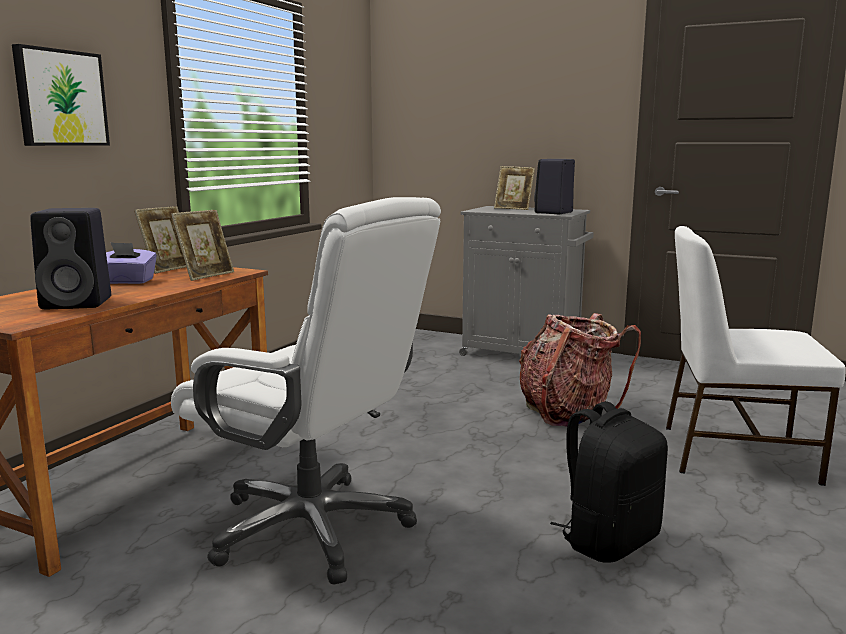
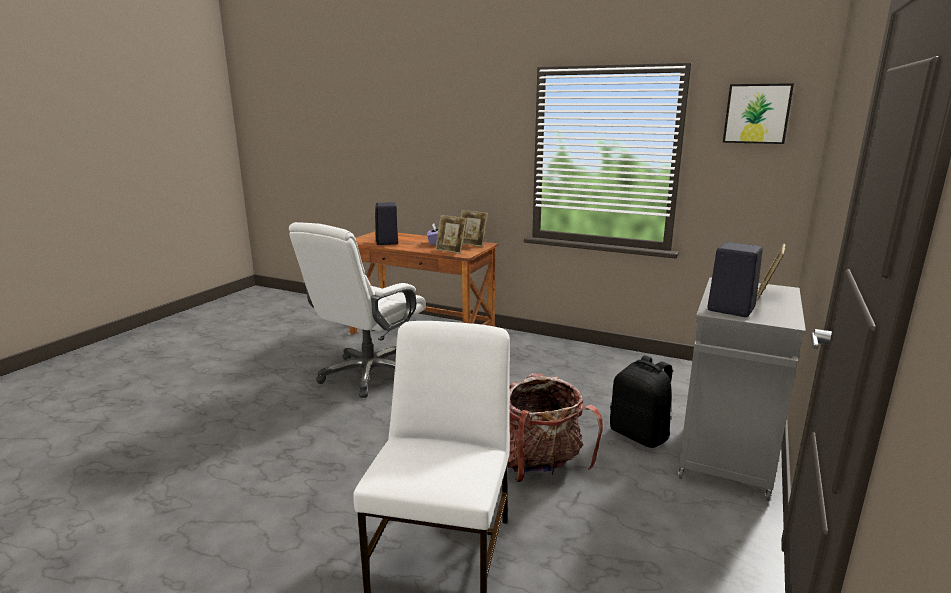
camera: 90 degrees right, 5 degrees up
(60, 98) = (465, 150): picture -> picture (757, 113)
(608, 540) = (322, 456): black backpack -> black backpack (640, 435)

